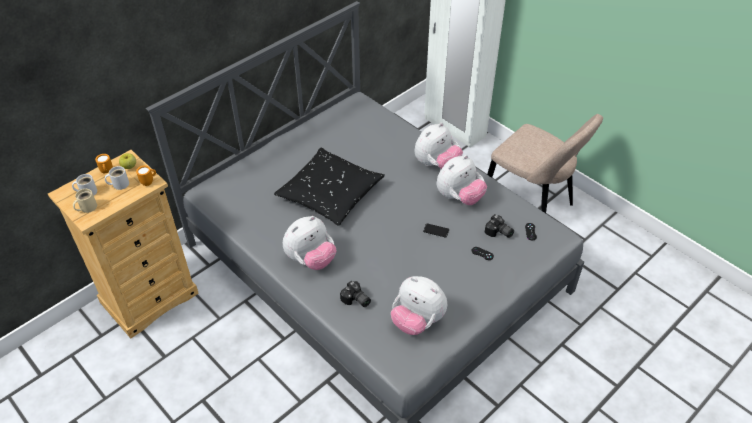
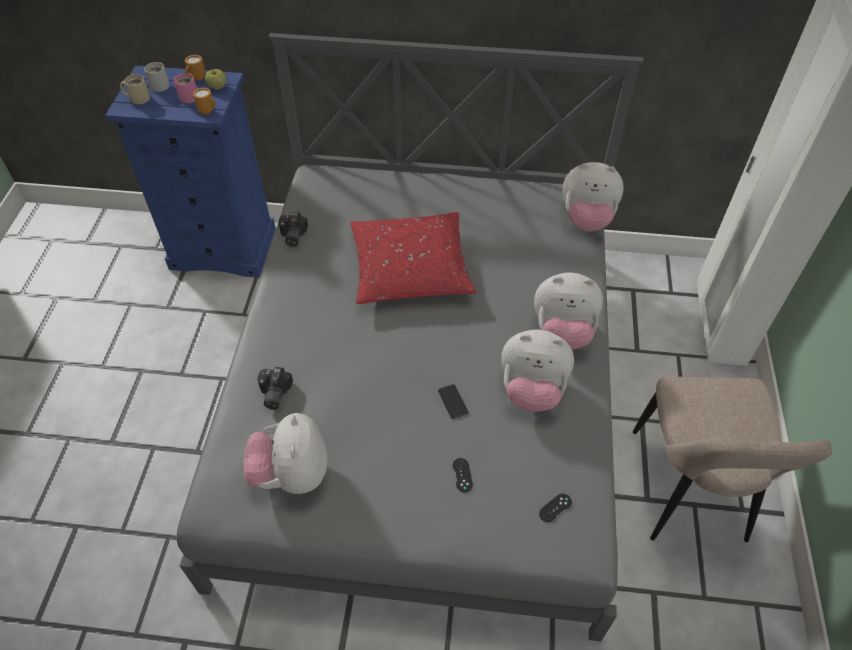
camera: 50 degrees right, 5 degrees up
(119, 184) = (188, 96): white mug -> pink mug
(150, 297) = (224, 248): beige dresser -> blue dresser
(311, 259) = (299, 316): plush toy -> plush toy (586, 219)
(330, 193) = (410, 268): black pillow -> red pillow
(499, 233) = (515, 471): camera -> camera (292, 236)

